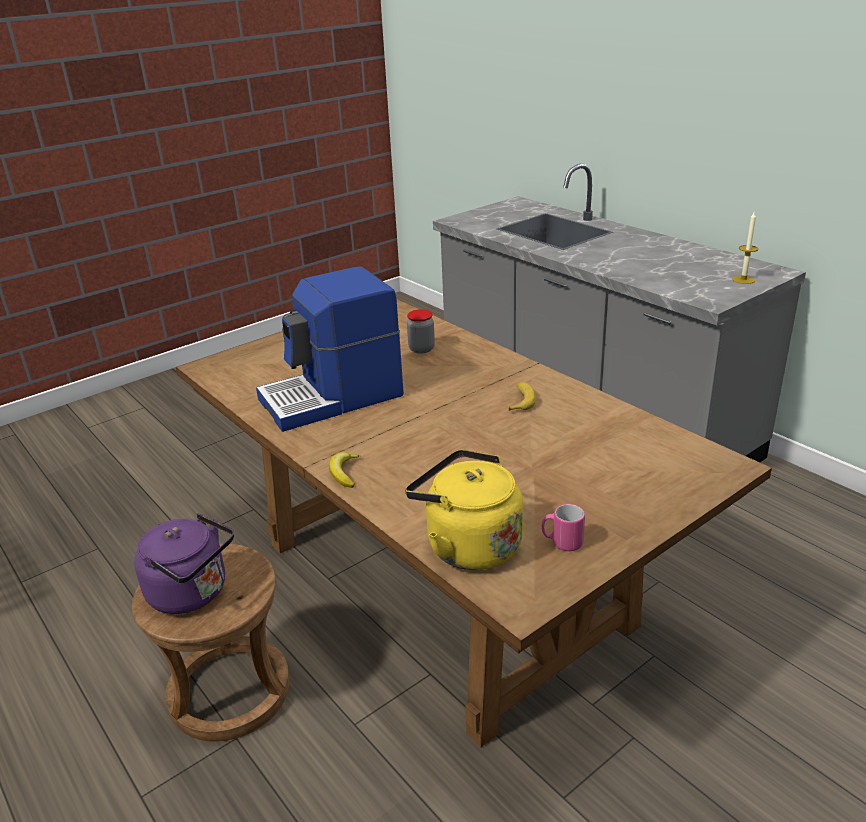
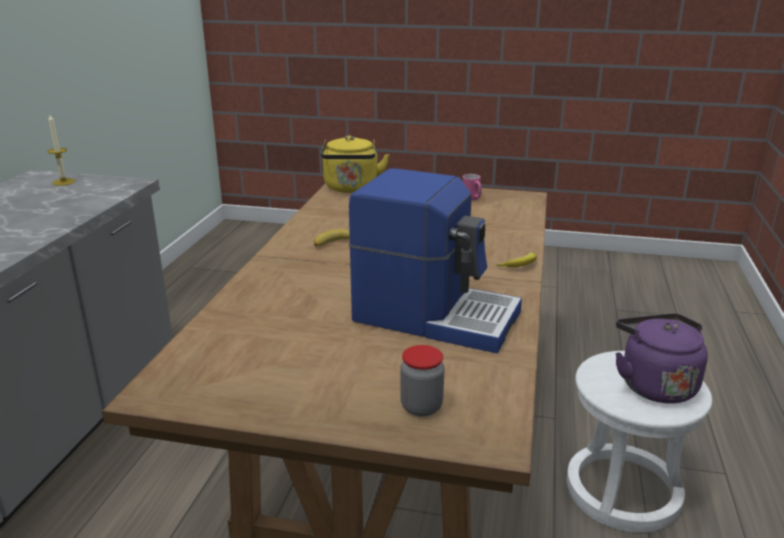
camera: 130 degrees left, 5 degrees down
(229, 692) = (623, 491): brown stool -> white stool
(421, 349) = (278, 313): jar -> jar (421, 407)
(468, 545) = (513, 214): yellow kettle -> yellow kettle (351, 188)

